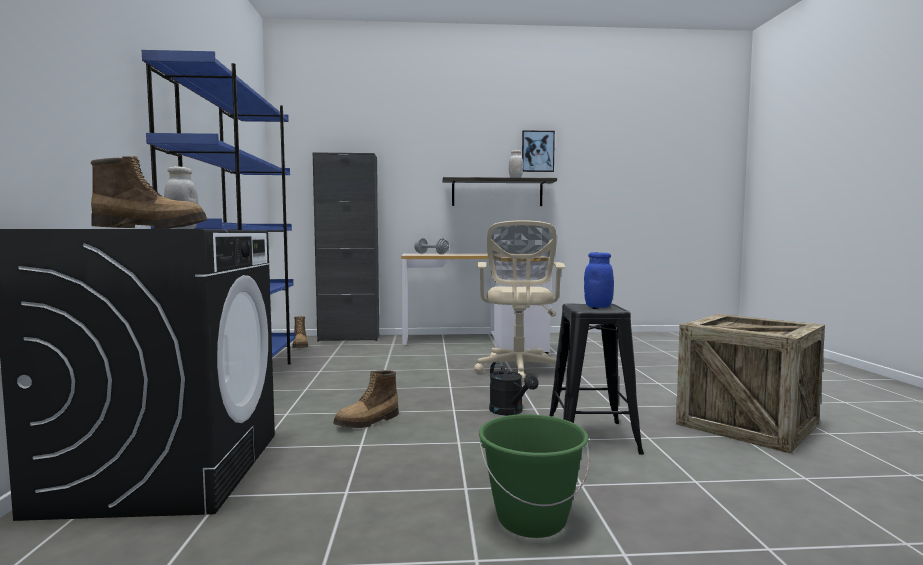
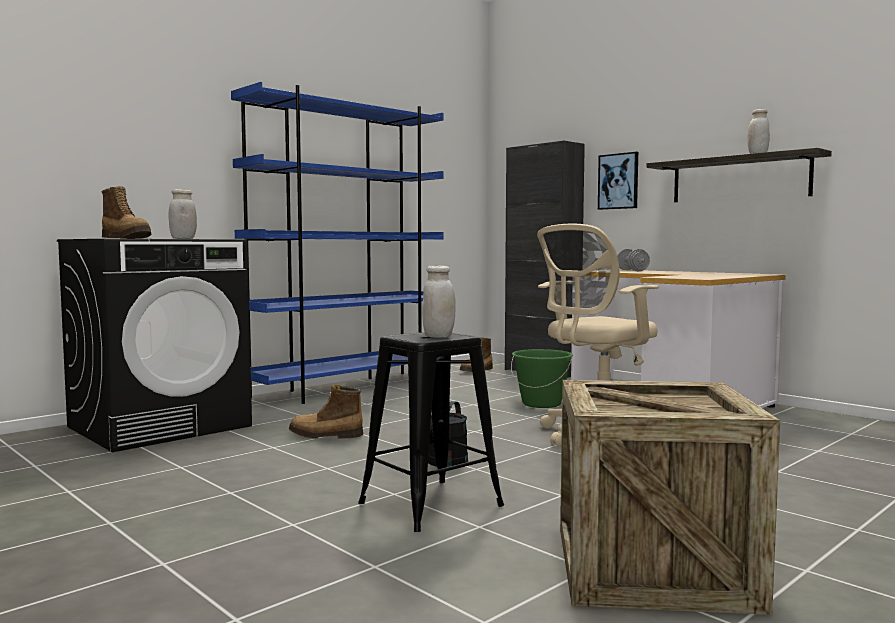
camera: 50 degrees right, 0 degrees up
(531, 519) = (195, 523): green bucket -> green bucket (541, 404)
(537, 151) = (807, 105): picture -> picture (618, 181)
(598, 306) = (438, 336): blue jar -> white jar

